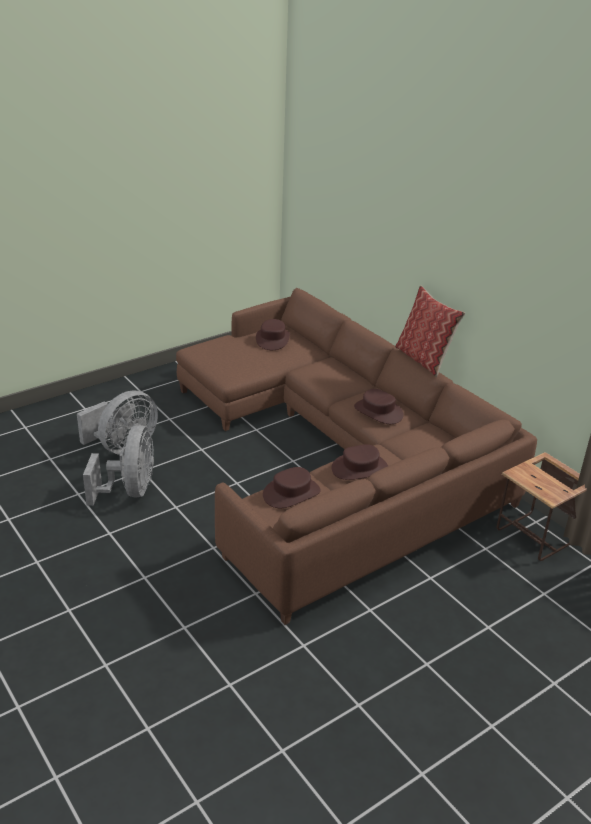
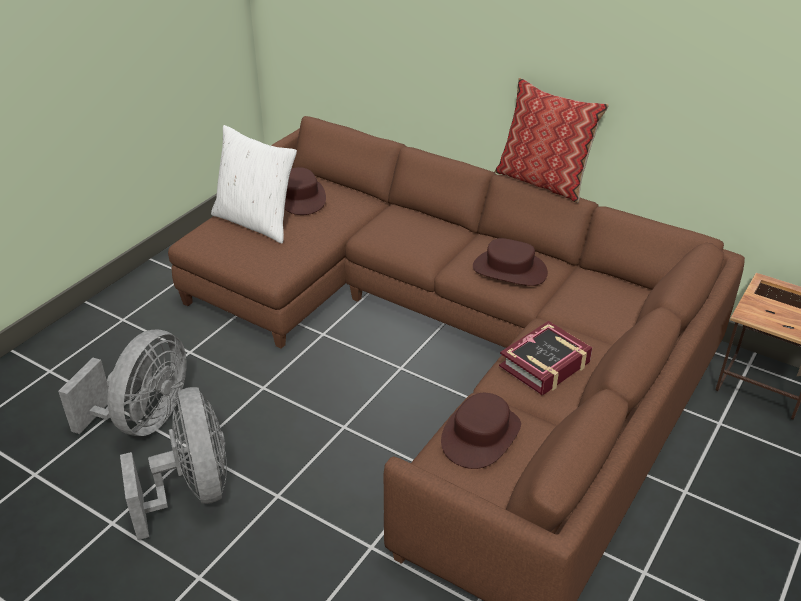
camera: 20 degrees left, 5 degrees up
(236, 347) = (256, 222): none -> white pillow
(360, 468) = (545, 365): brown hat -> book

